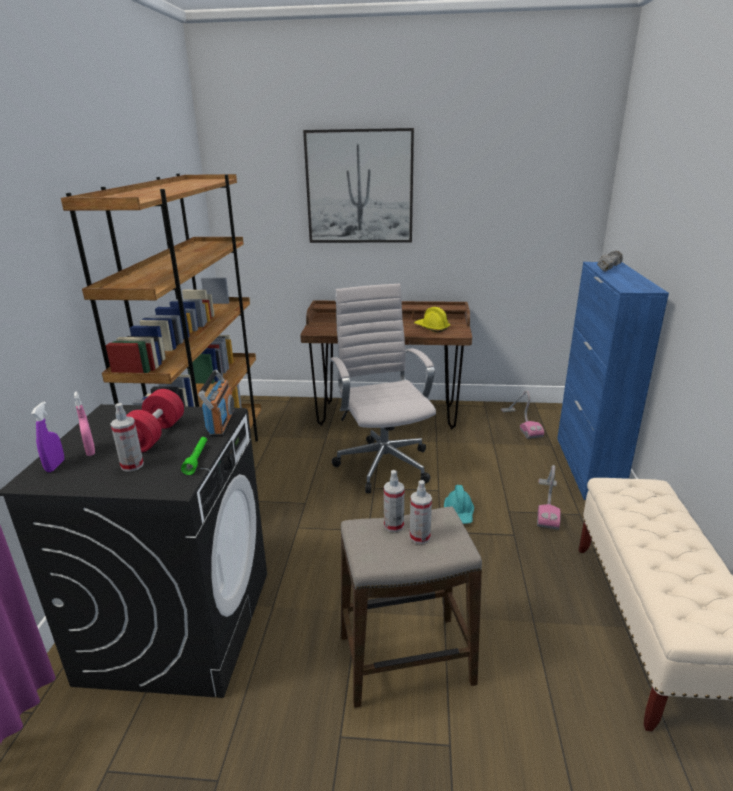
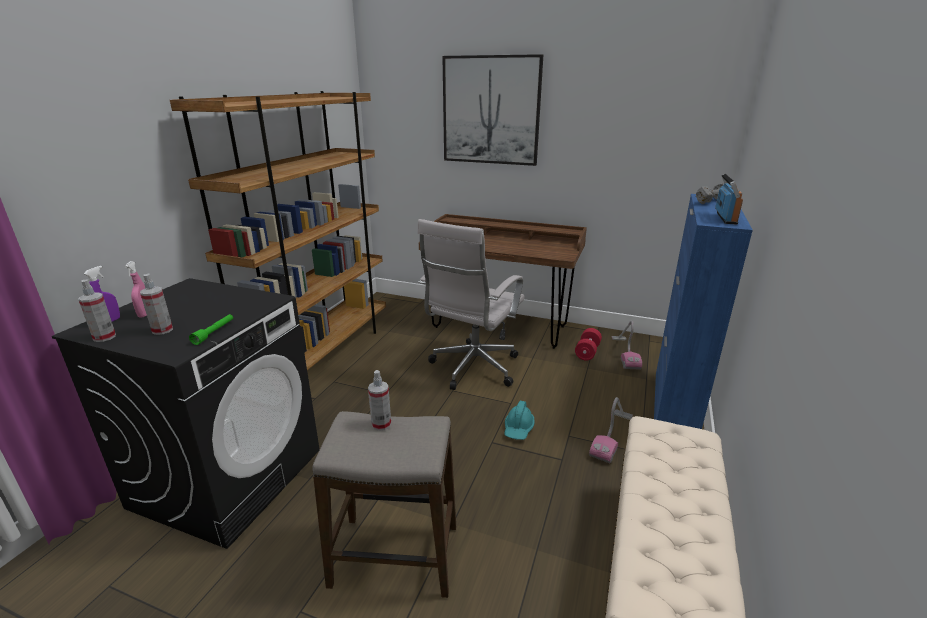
camera: 15 degrees right, 0 degrees up
(154, 436) = (202, 309): red dumbbell -> red dumbbell (587, 352)
(221, 424) = (261, 306): radio -> radio (725, 218)
(382, 462) = (472, 369): white office chair -> white office chair turned 150 degrees counterclockwise
(420, 537) = (396, 439): spray bottle -> spray bottle (104, 337)
(431, 328) = (541, 248): yellow hard hat -> none

